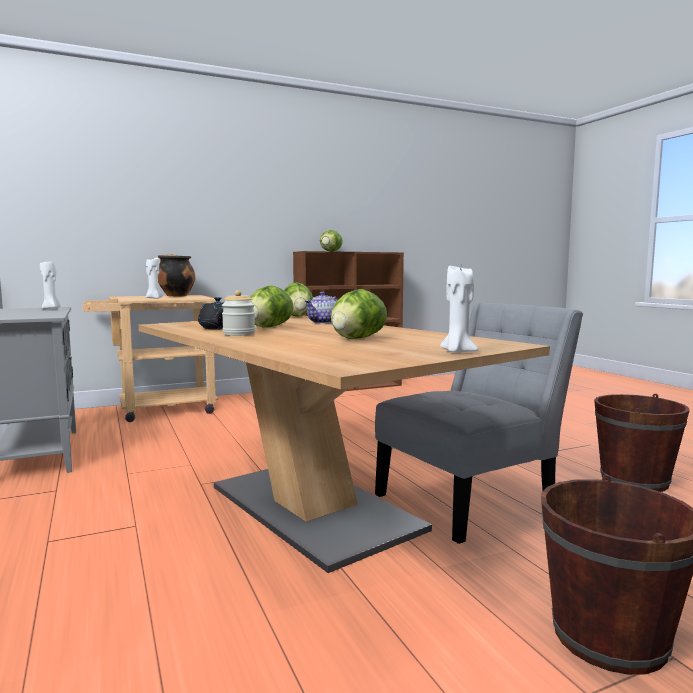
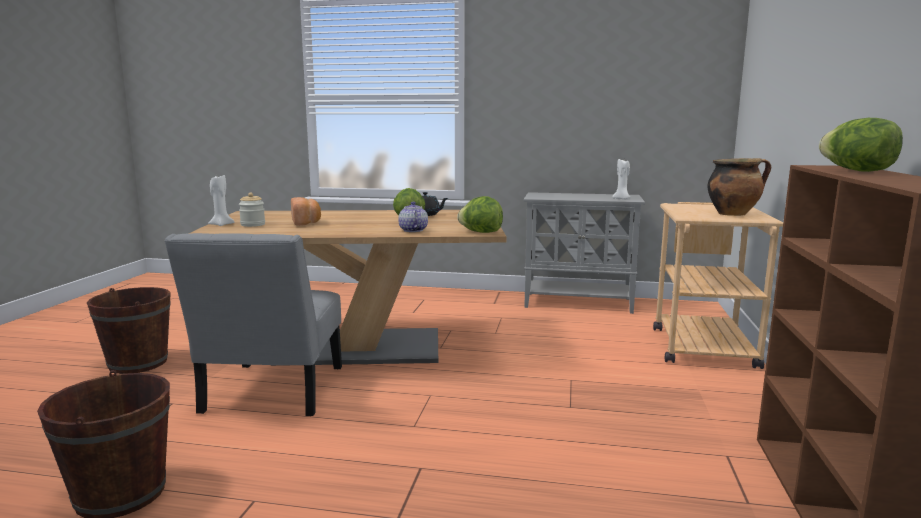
camera: 125 degrees right, 5 degrees up
(153, 298) = (679, 208): white candle -> none
(239, 334) = (384, 214): jar -> jar (253, 225)
(356, 339) = (306, 222): lettuce -> bread

